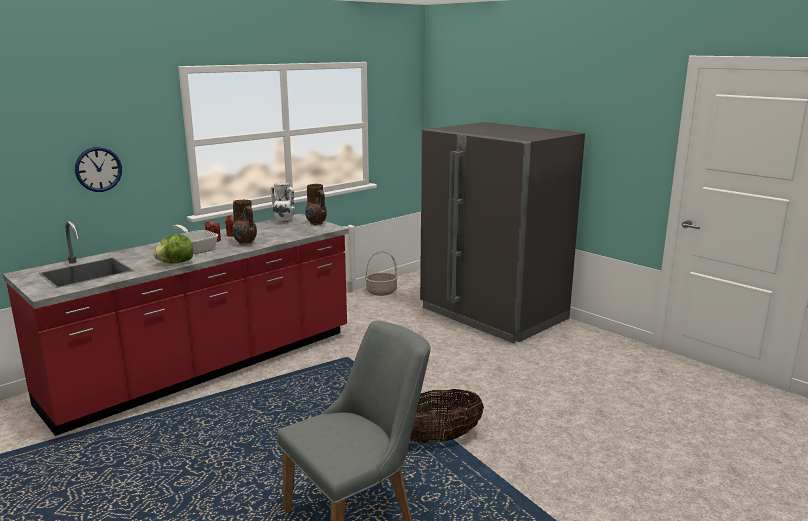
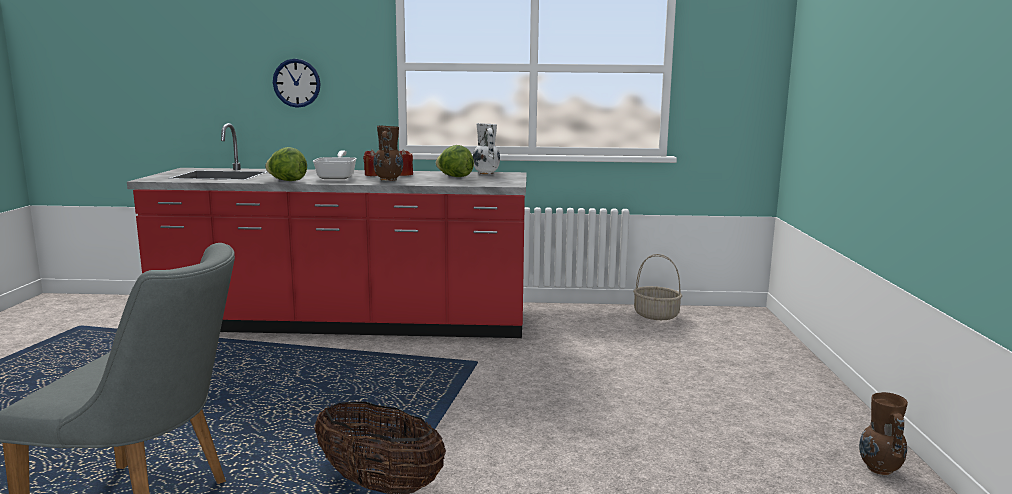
camera: 45 degrees right, 5 degrees down
(275, 229) = (455, 177): none -> lettuce
(316, 223) = (508, 179): brown vase -> brown vase (879, 470)
(493, 314) = (763, 385): grey fridge -> none

